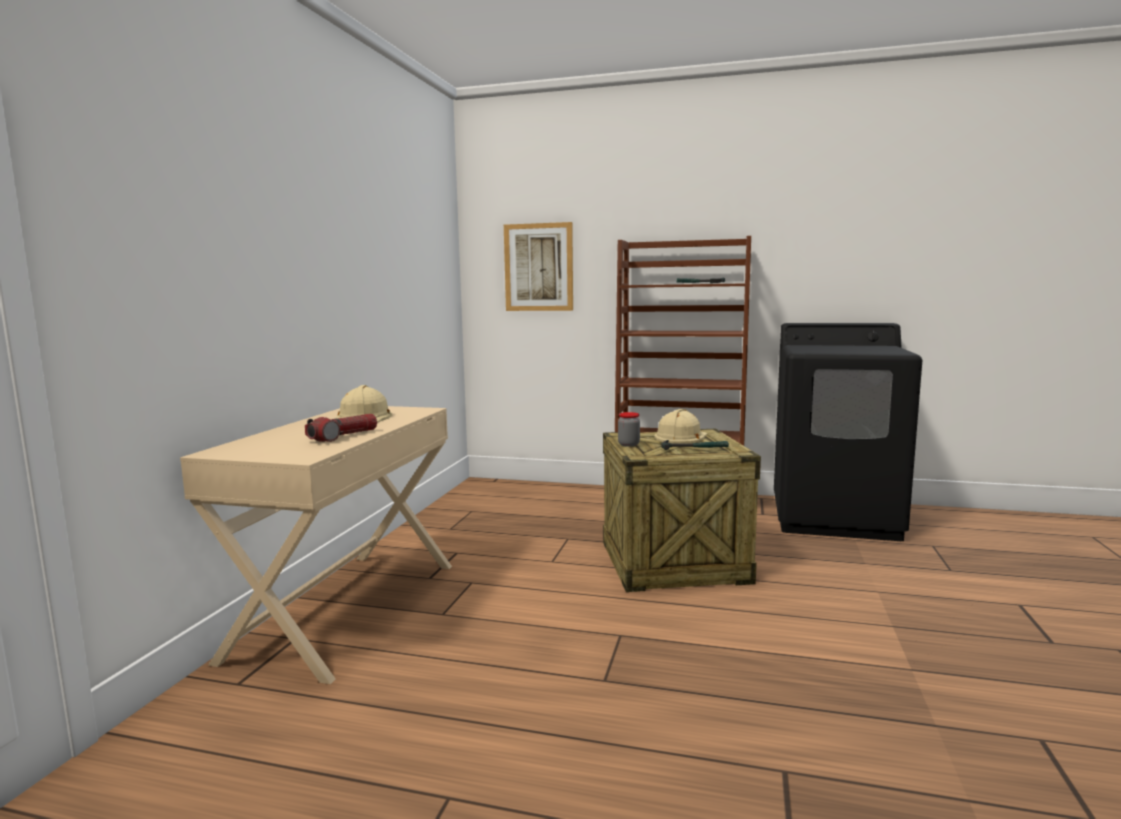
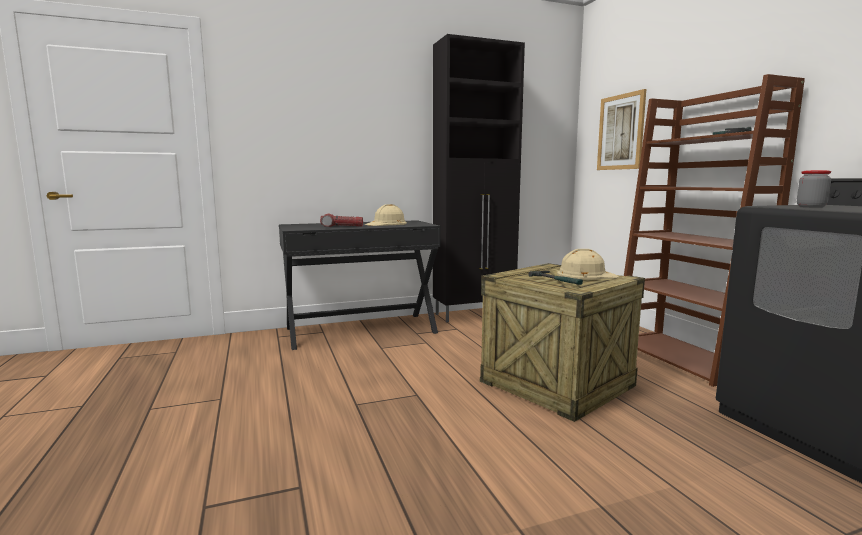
camera: 55 degrees right, 0 degrees up
(346, 608) = (361, 330): beige desk -> black desk
(428, 528) = (475, 314): none -> black cabinet
(628, 444) = (528, 270): jar -> jar (811, 207)

